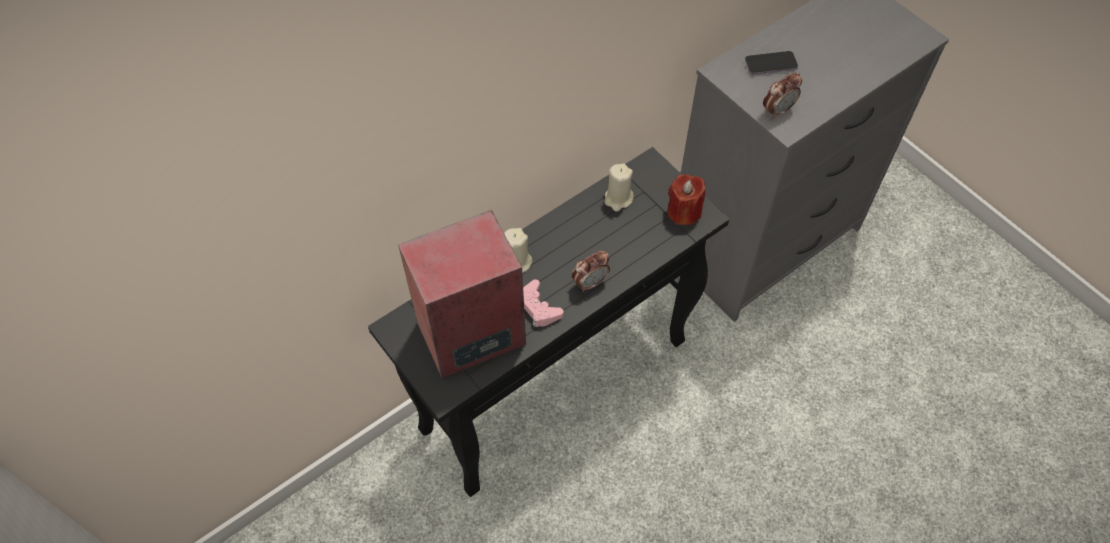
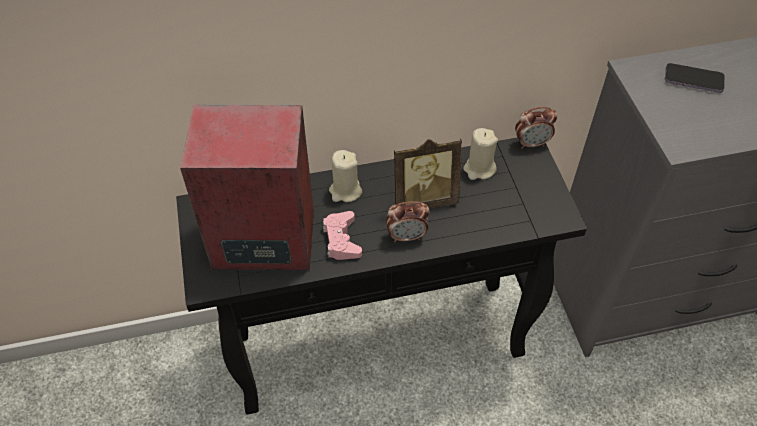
camera: 25 degrees right, 5 degrees down
(586, 244) = (423, 199): none -> picture frame
(683, 212) = (540, 204): red candle -> none
(777, 111) = (678, 126): alarm clock -> alarm clock (531, 143)

